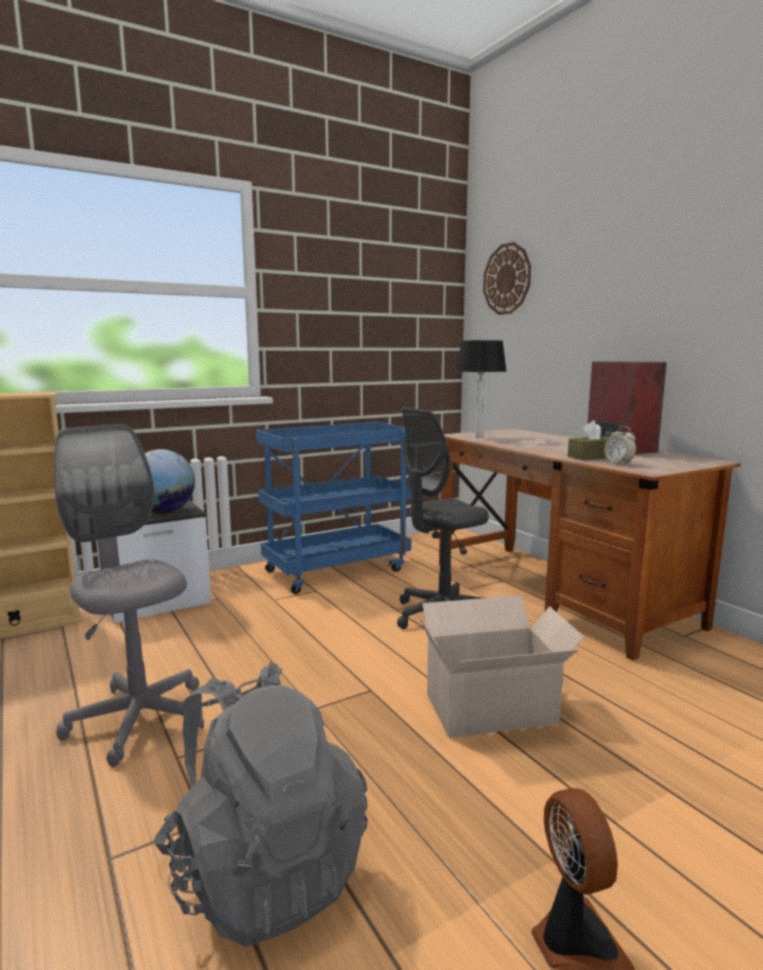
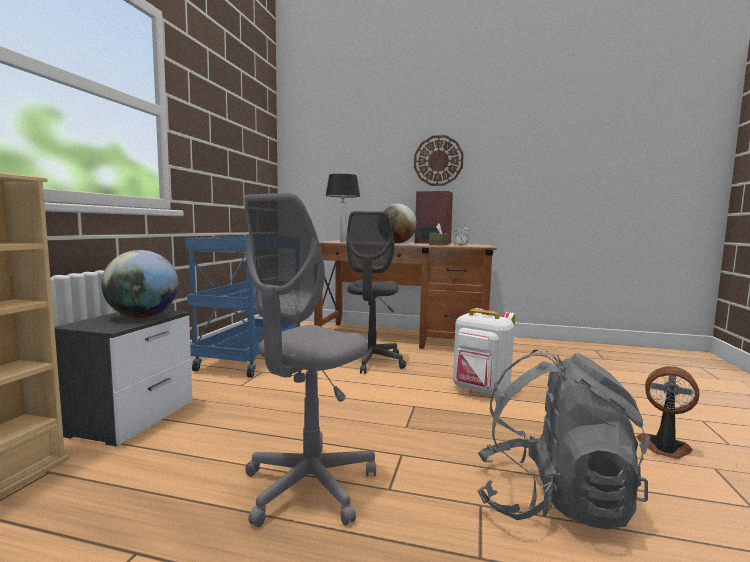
camera: 45 degrees left, 5 degrees down
(138, 720) = (309, 487): grey office chair -> grey office chair turned 60 degrees counterclockwise
(494, 708) = (481, 390): cardboard box -> white backpack
(507, 279) = (320, 139): wall clock -> wall clock (438, 161)
(548, 445) = (396, 243): none -> globe

